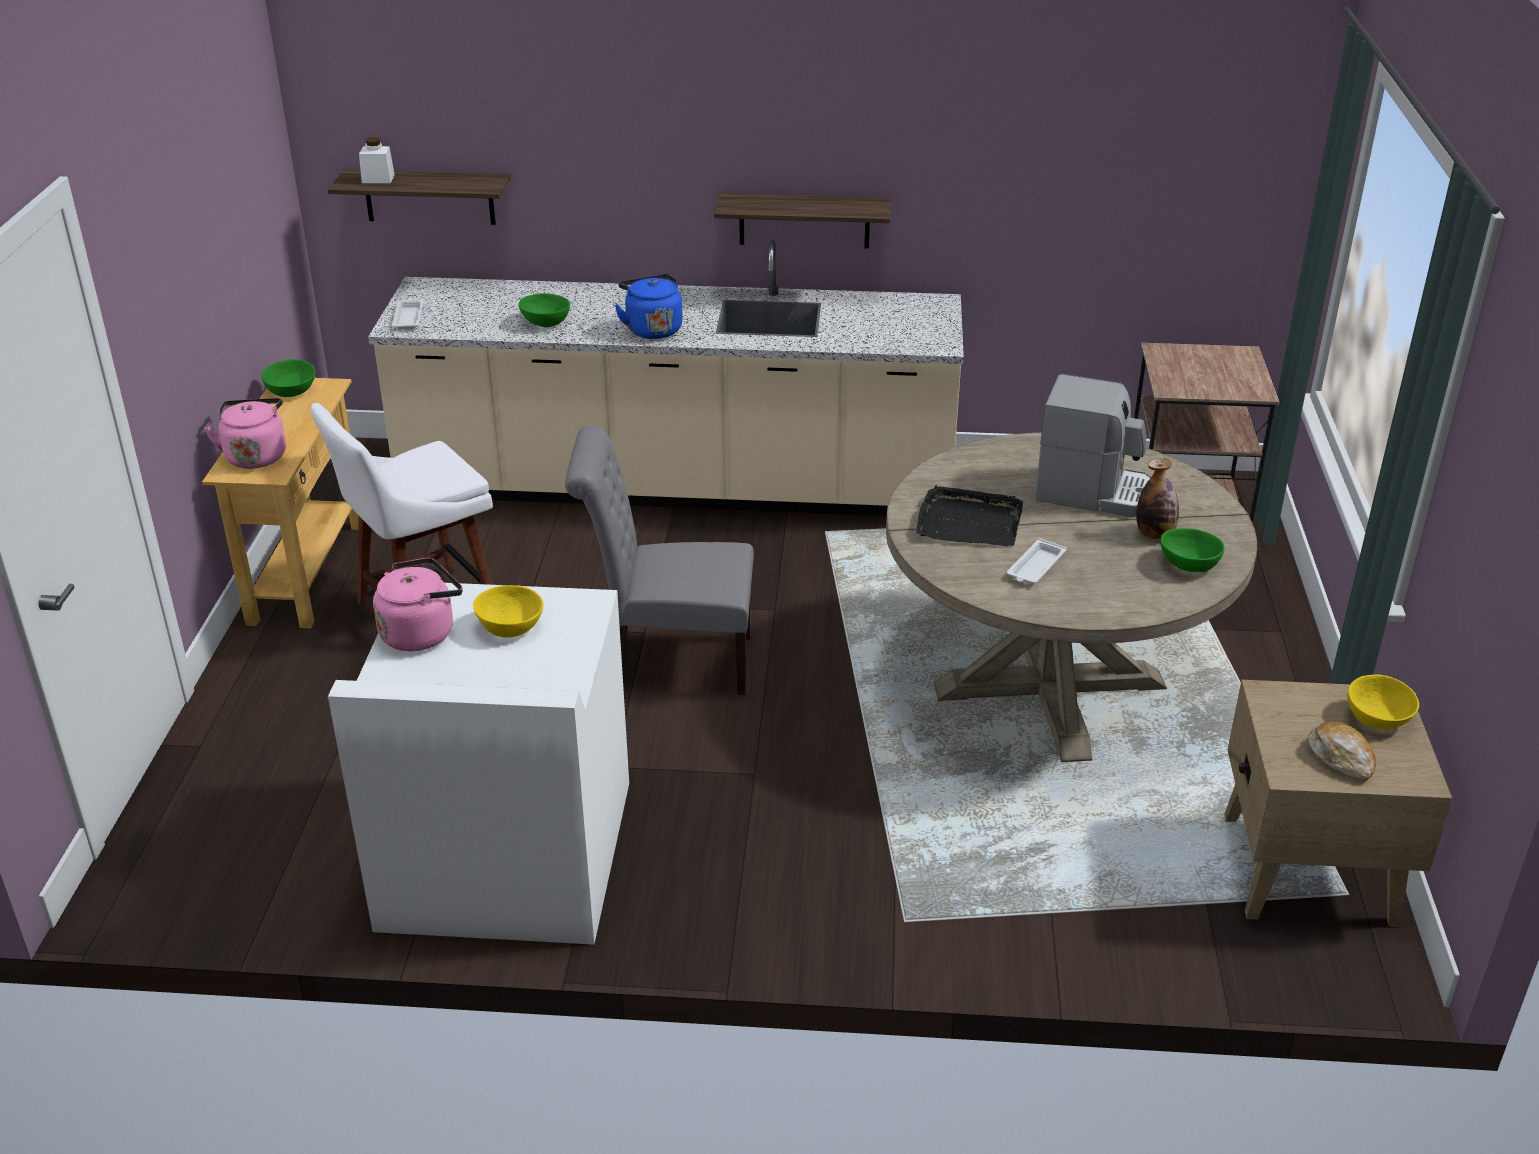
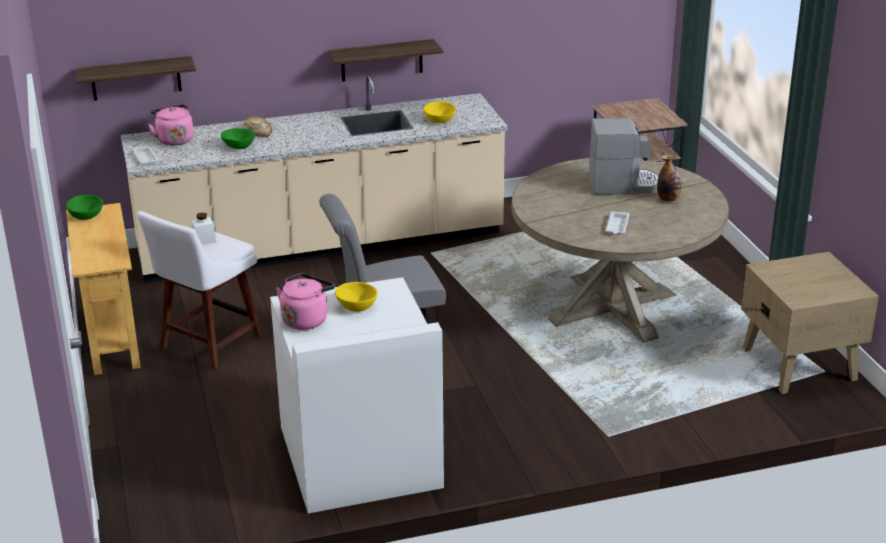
camera: 20 degrees left, 5 degrees down
(256, 455) = (96, 255): pink kettle -> pink kettle (174, 139)
(378, 179) = (105, 70): white jar -> white jar (204, 240)
(652, 329) = (309, 140): blue kettle -> none
(968, 522) = (565, 211): black tray -> none
(1189, 565) = (696, 210): green bowl -> none
(1341, 758) = (817, 289): bread -> bread (258, 132)
(1376, 717) = (822, 268): yellow bowl -> yellow bowl (439, 120)

